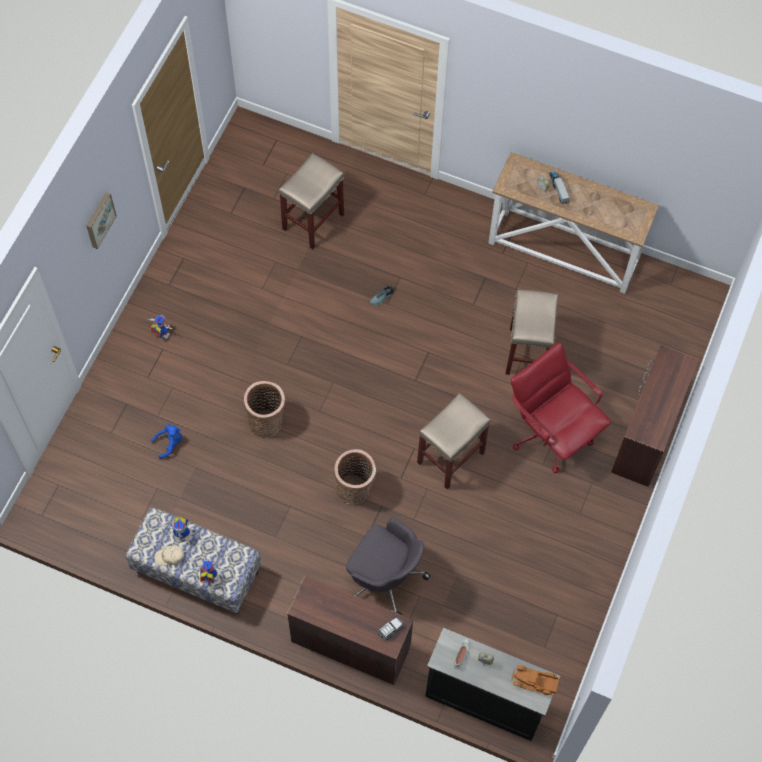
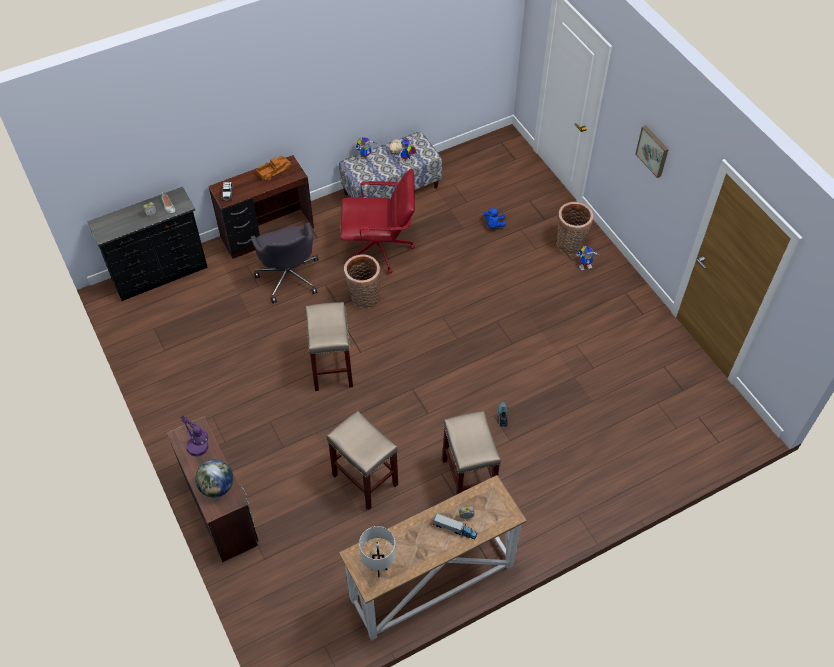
camera: 130 degrees right, 10 degrees down
(267, 422) = (461, 282): basket -> basket (570, 246)
(313, 221) = (613, 416): beige stool -> beige stool (469, 479)
(385, 577) = (289, 276): grey office chair -> grey office chair turned 90 degrees counterclockwise
(534, 682) = (110, 229): toy truck -> toy truck (273, 170)
(551, 433) = (287, 445): red office chair -> red office chair (380, 249)
(630, 213) = (379, 569): none -> white table lamp
(653, 413) = (200, 450): none -> purple table lamp
(668, 375) = (217, 487): none -> globe

